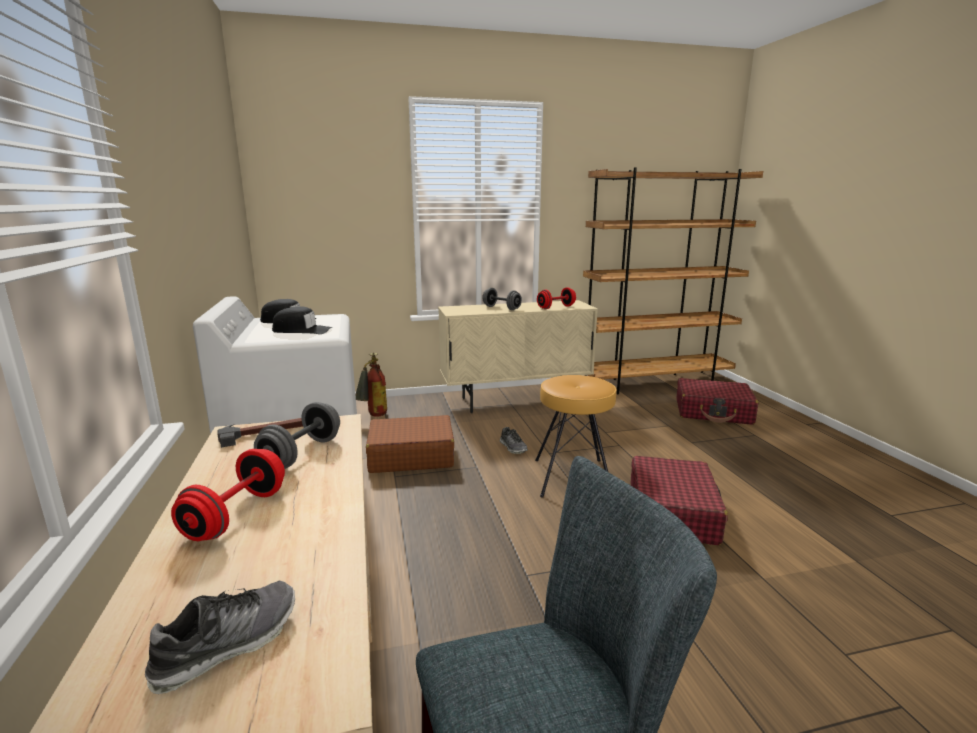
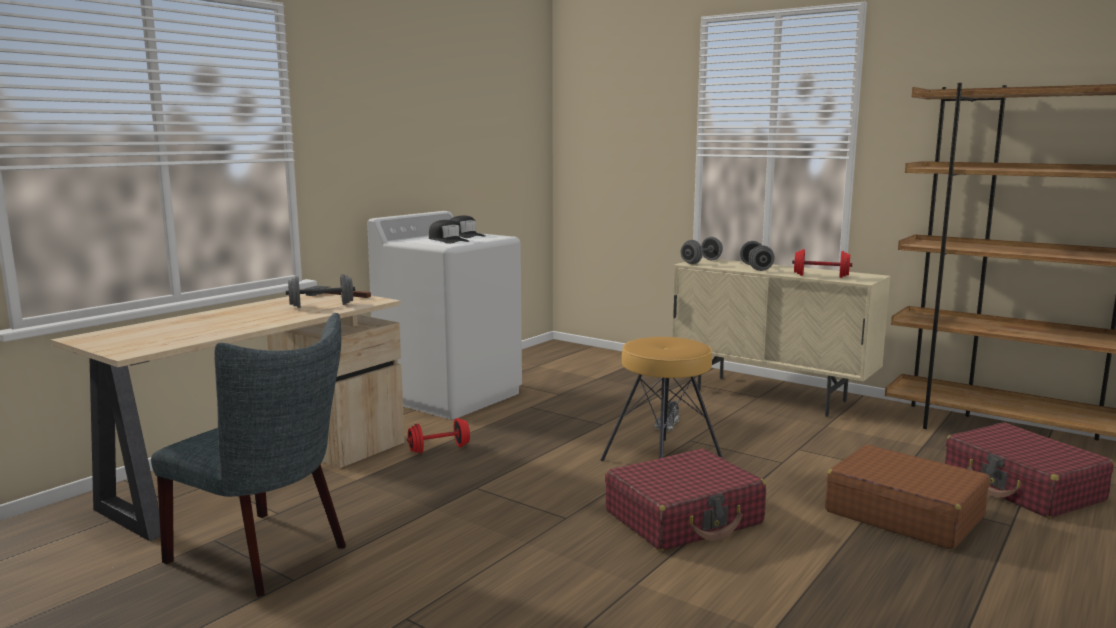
camera: 50 degrees right, 5 degrees down
(228, 644) = (144, 337): shoe -> none
(236, 515) = (239, 314): red dumbbell -> red dumbbell (439, 449)
(373, 416) = (607, 367): fire extinguisher -> none
(411, 456) = (571, 400): brown suitcase -> brown suitcase (903, 514)
(454, 310) = (701, 262): none -> grey dumbbell

